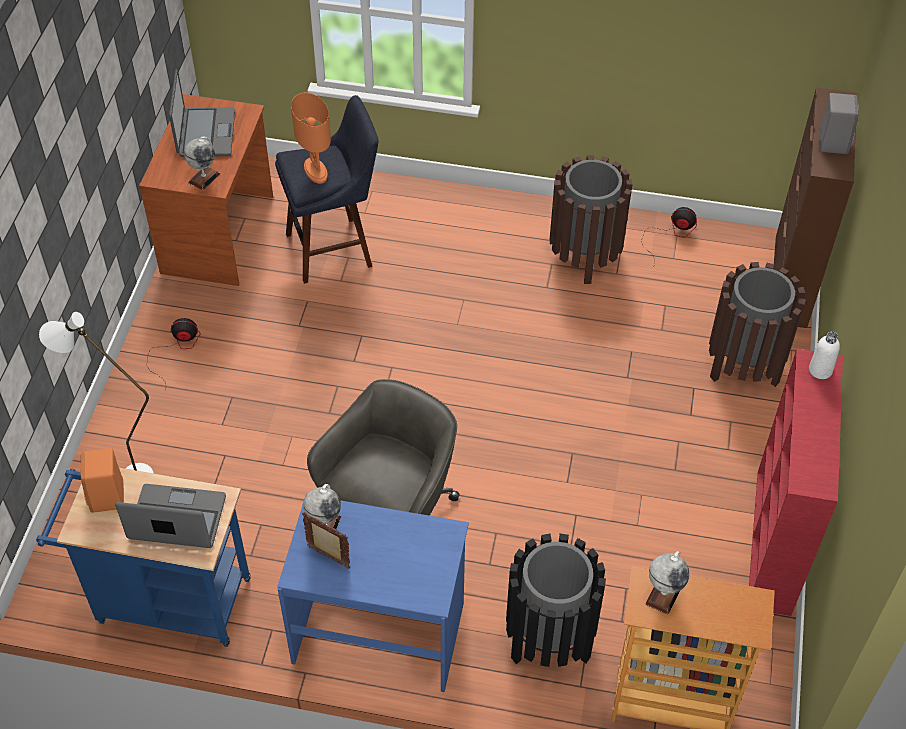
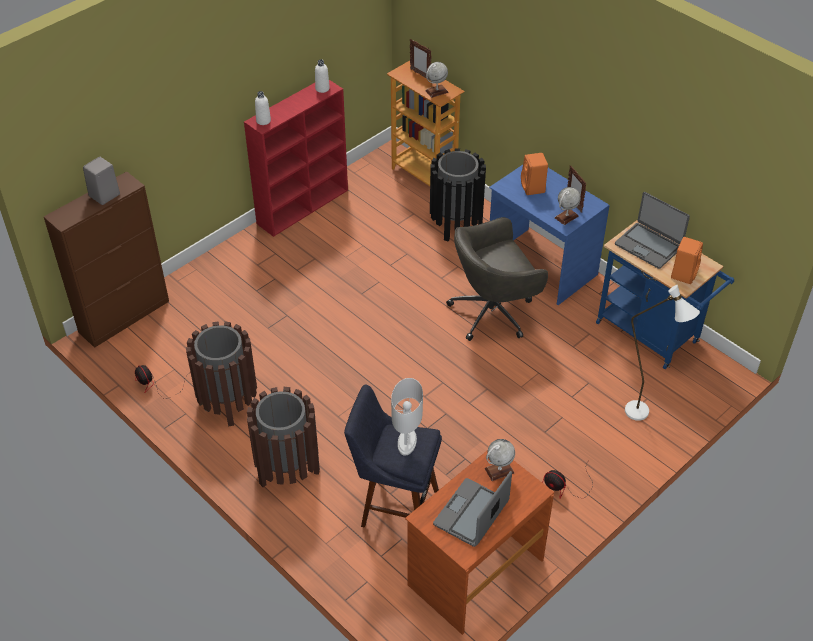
camera: 145 degrees left, 5 degrees down
(316, 171) = (406, 442): orange table lamp -> white table lamp
(404, 554) = (533, 188): none -> orange speaker
(722, 619) = (420, 74): none -> picture frame
(744, 365) = (213, 287): brown trash can -> brown trash can (287, 469)
(814, 474) = (322, 88): none -> white bottle

